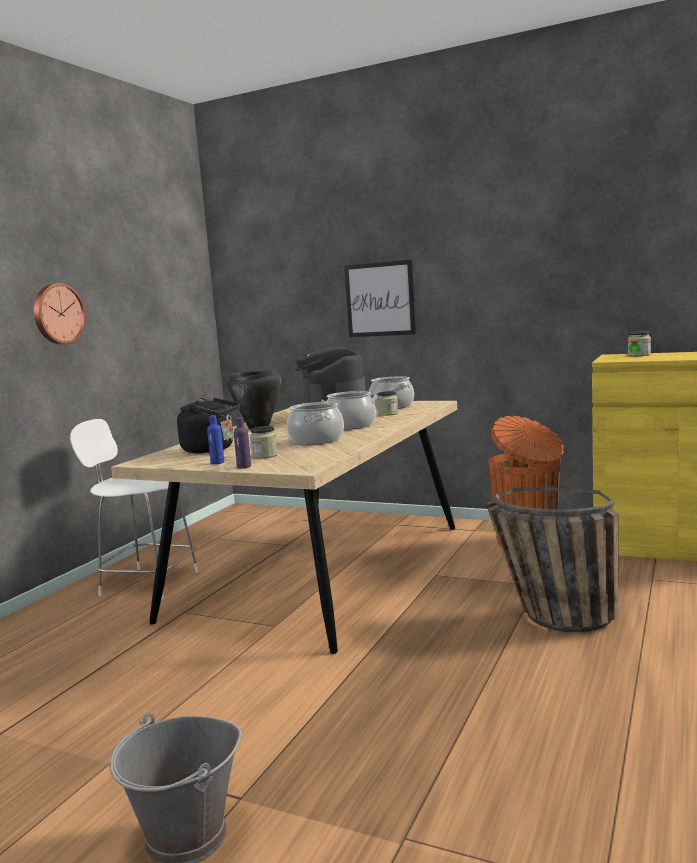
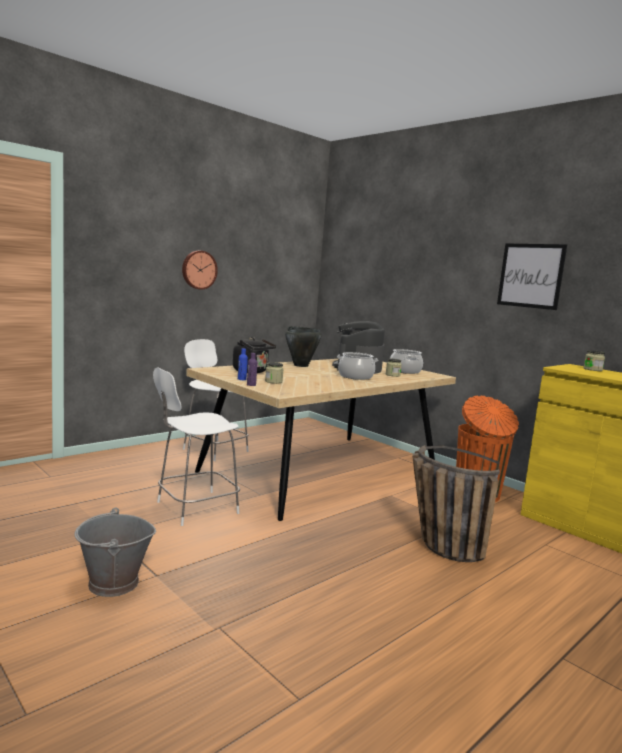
camera: 20 degrees right, 0 degrees up
(199, 676) = (194, 508): none -> white chair
(317, 440) = (319, 380): cooking pot -> none
(380, 299) = (421, 293): picture -> picture (530, 275)

